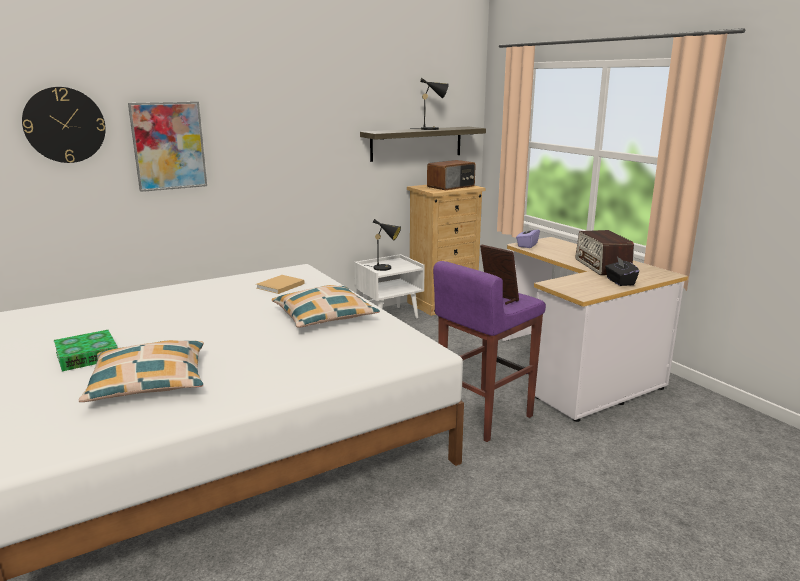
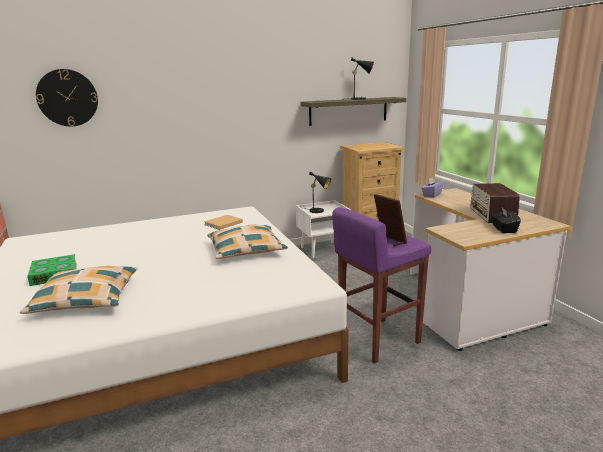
camera: 10 degrees right, 0 degrees up
(168, 146) = (146, 113): picture -> none
(451, 186) = (376, 146): radio -> none

